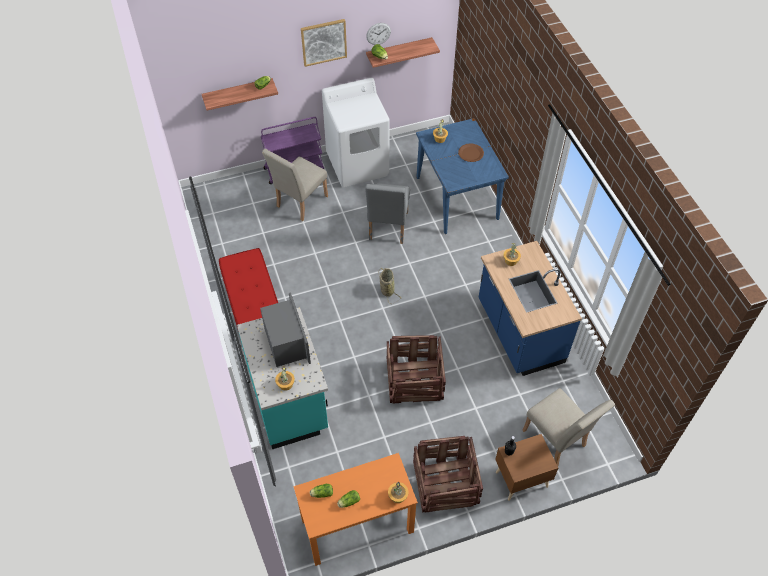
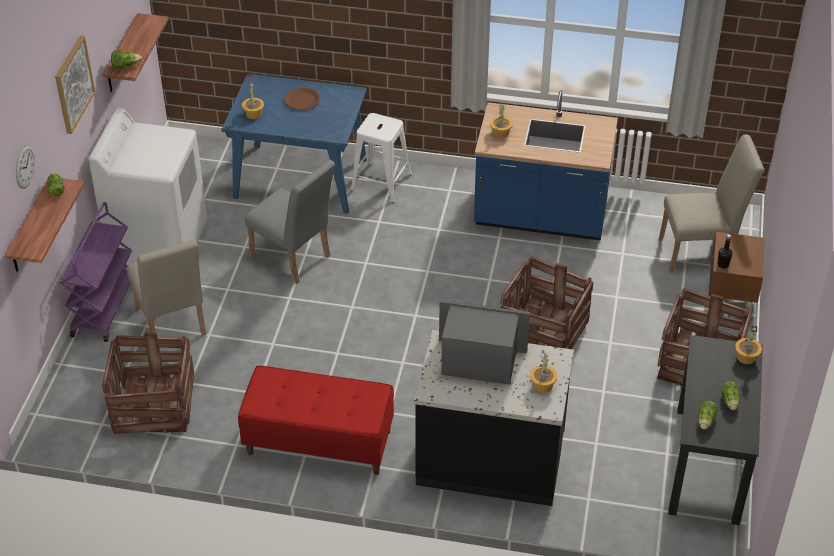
camera: 60 degrees left, 10 degrees down
(239, 226) = (154, 404): none -> crate
(289, 400) = (490, 460): turquoise counter -> black counter
(356, 525) = (707, 465): orange desk -> black desk
(378, 33) = (105, 38): wall clock -> wall clock (24, 166)
(387, 289) = (390, 300): basket -> none
(484, 236) = (381, 182): none -> white stool

